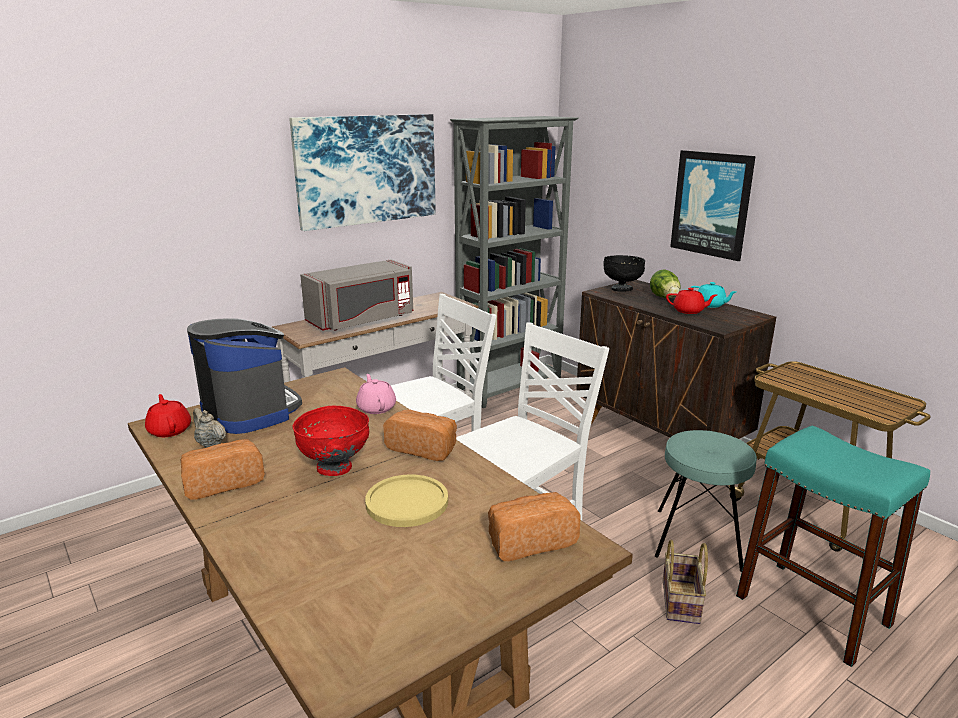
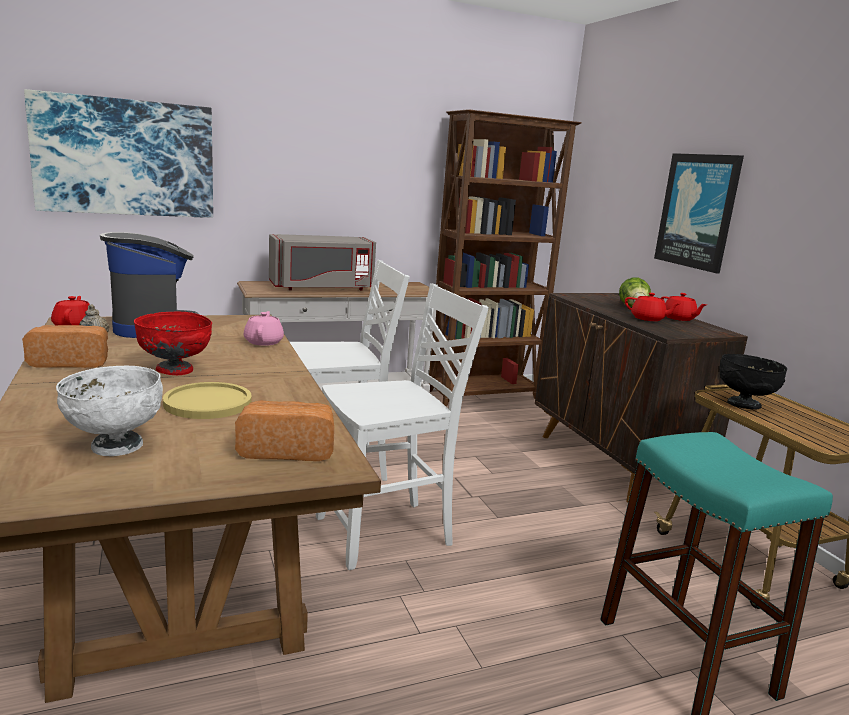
camera: 15 degrees right, 5 degrees down
(367, 170) = (353, 148): picture -> picture (125, 157)
(383, 580) = (115, 446): none -> white bowl
(423, 448) = (271, 372): bread -> none
(511, 388) = (484, 395): grey bookcase -> brown bookcase
(622, 289) = (594, 297): black bowl -> black bowl (744, 405)
(682, 602) = (532, 610): basket -> none
(698, 539) = (592, 559): turquoise stool -> none
(710, 305) = (679, 318): turquoise teapot -> red teapot

